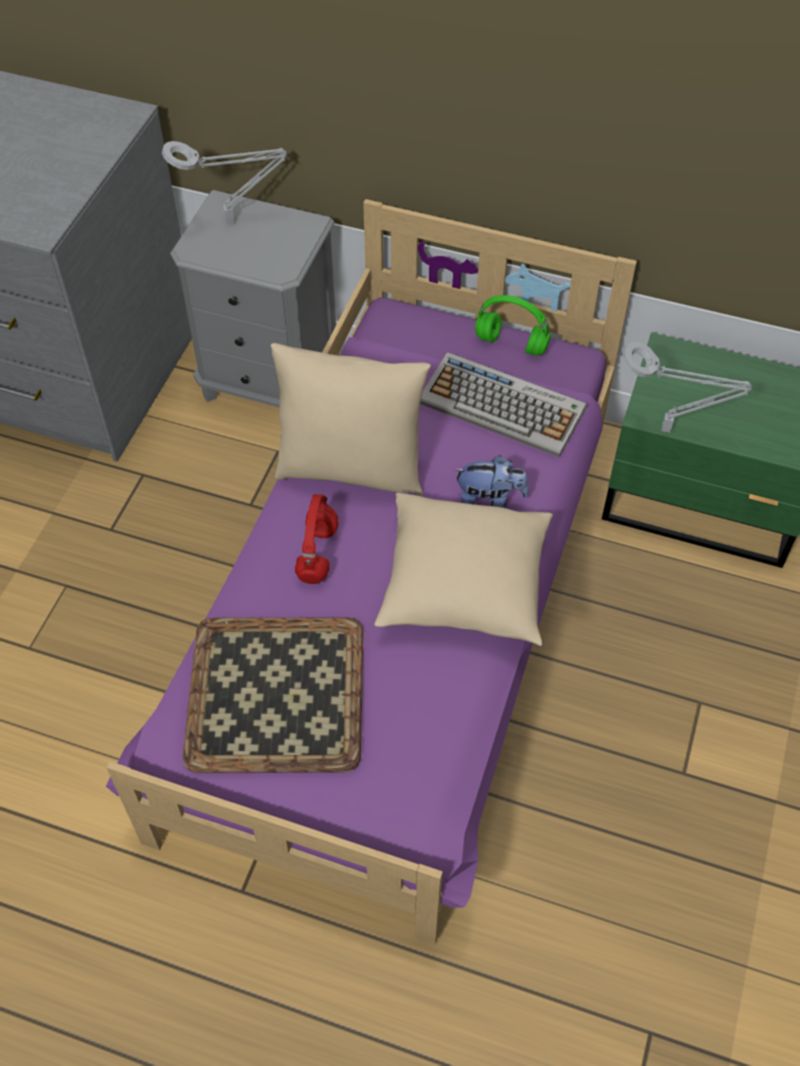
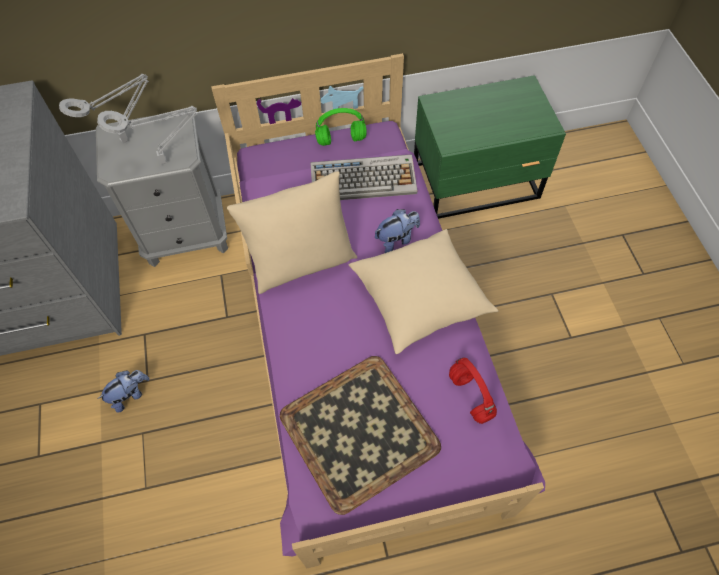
camera: 30 degrees left, 5 degrees up
(81, 535) = (130, 395): none -> plush toy
(318, 555) = (321, 328): red headphones -> red headphones (471, 397)
(670, 429) = (469, 147): grey table lamp -> grey table lamp (166, 161)

